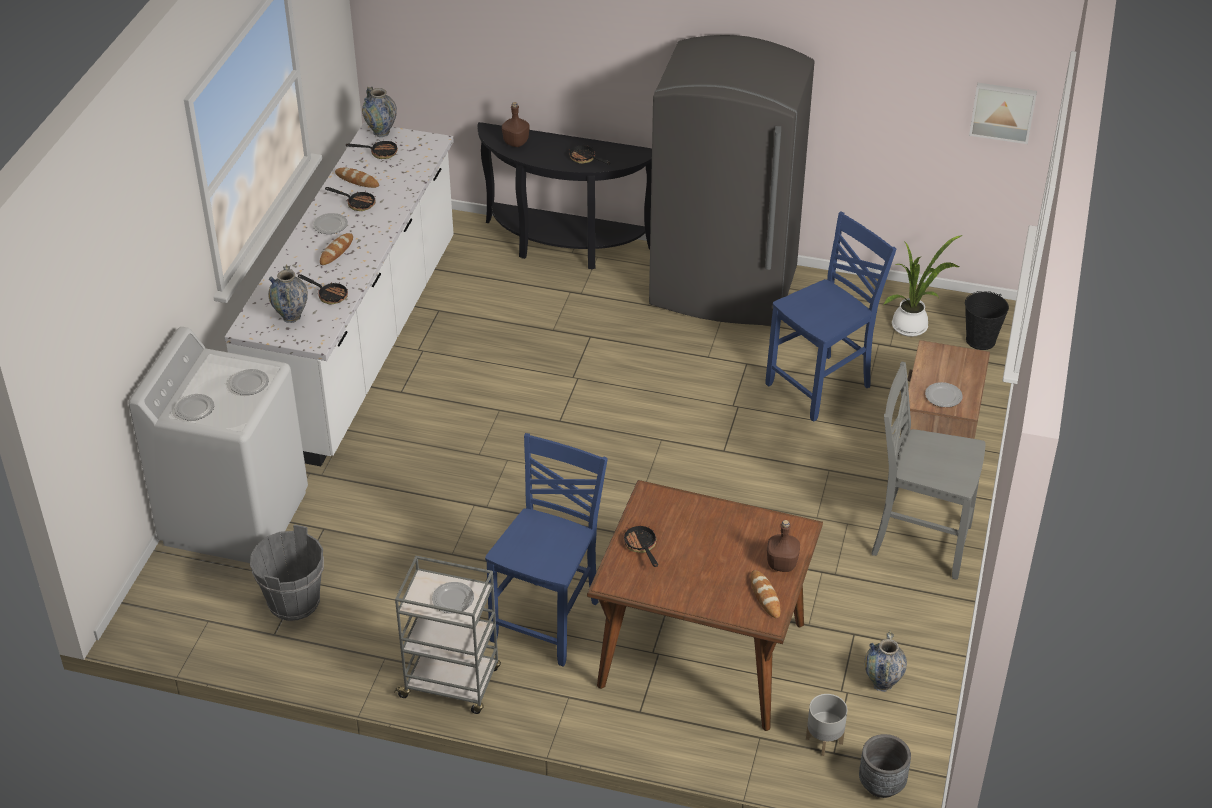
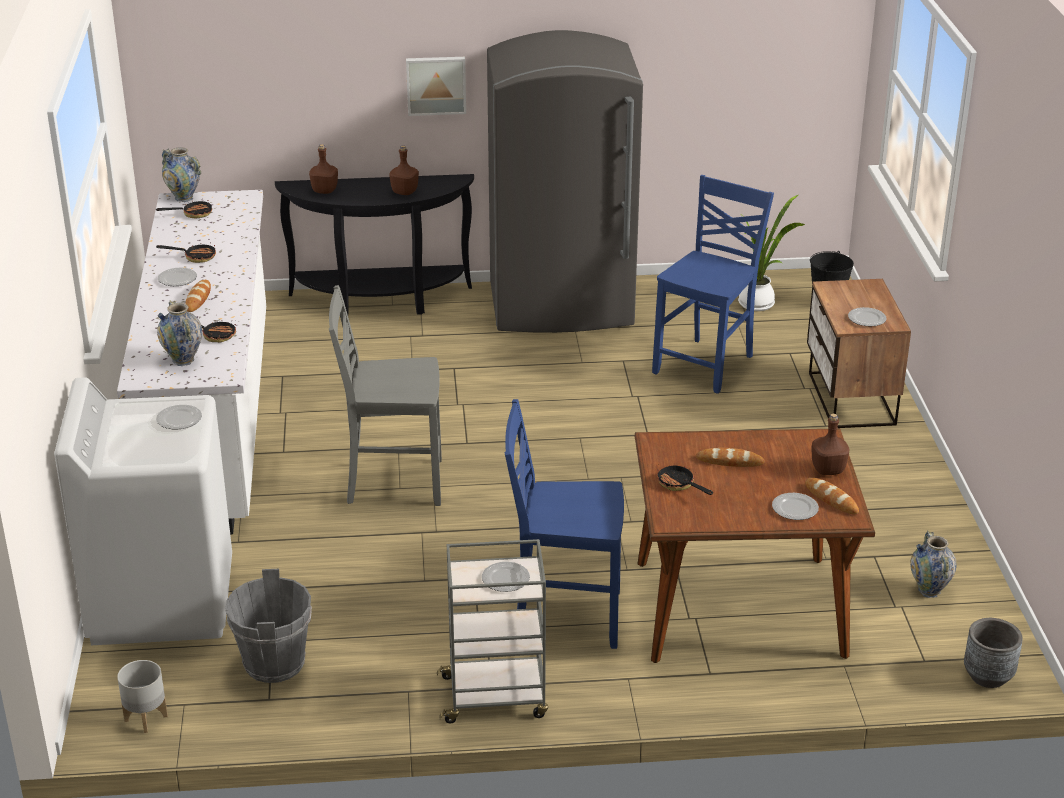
camera: 20 degrees left, 10 degrees down
(194, 409) = (129, 453): plate -> plate (794, 509)
(357, 180) = (182, 239): bread -> bread (729, 461)
(548, 621) = (564, 616): blue chair -> blue chair turned 90 degrees counterclockwise
(585, 159) = (404, 192): frying pan -> brown bottle
(823, 740) = (907, 652): grey planter -> grey planter (145, 718)
(918, 541) = (881, 467): grey chair -> grey chair (392, 482)
(1003, 111) = (814, 65): picture -> picture (436, 85)

